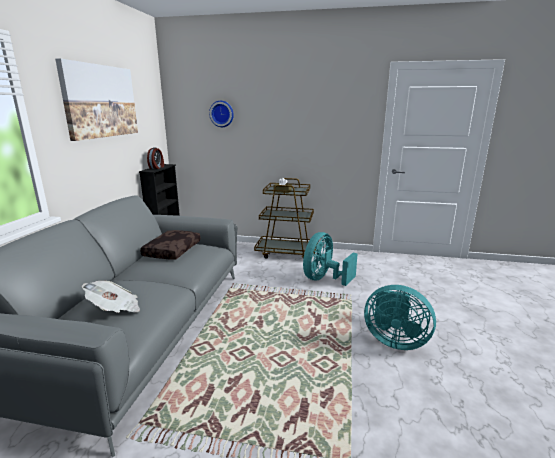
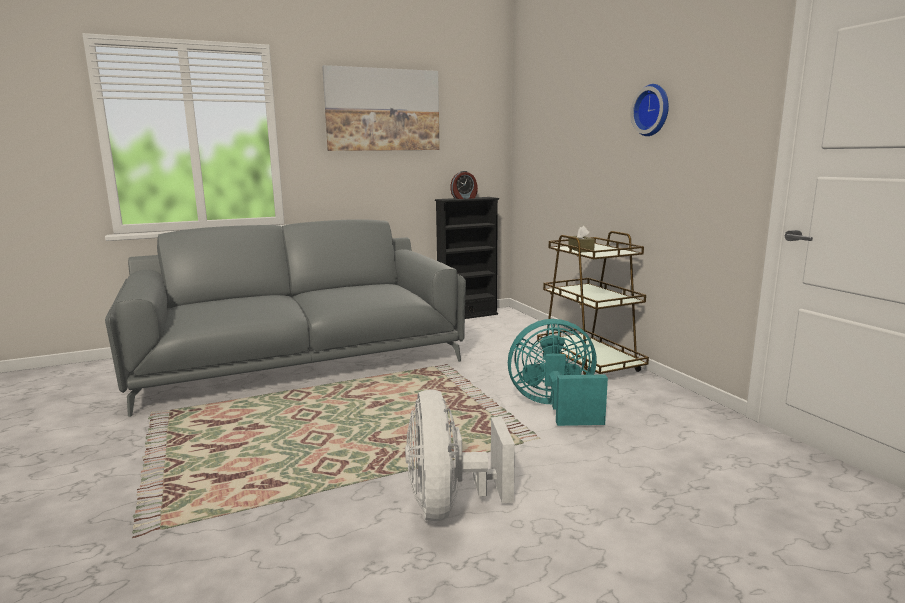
camera: 55 degrees right, 5 degrees down
(115, 309) = (222, 306): newspaper -> none
(172, 250) = (369, 288): brown pillow -> none
(222, 114) = (559, 124): wall clock -> wall clock (653, 110)
(394, 340) = (449, 505): turquoise fan -> white fan

